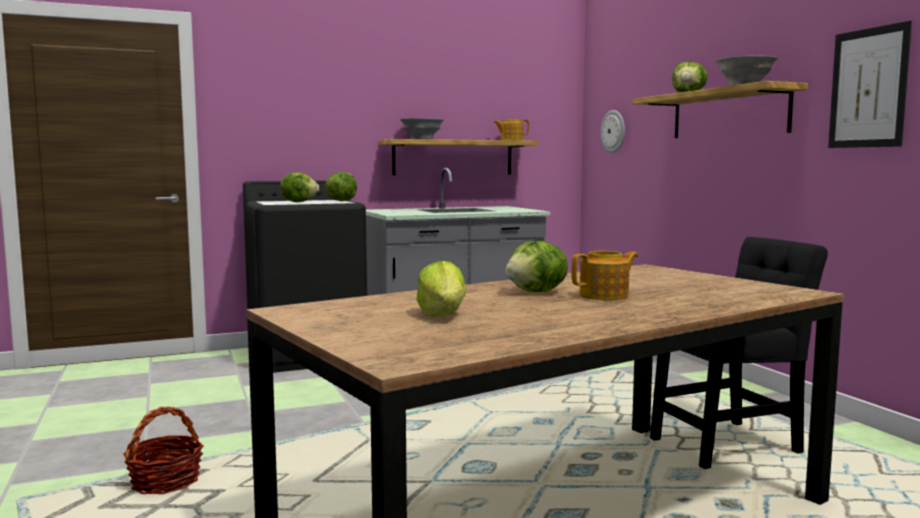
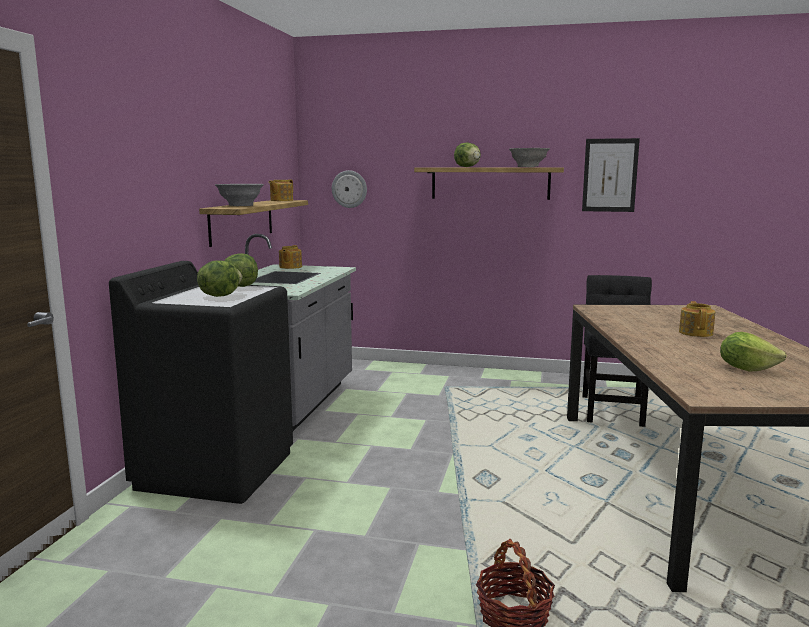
camera: 55 degrees left, 5 degrees up
(503, 207) = (290, 267): none -> teapot
(537, 292) = (672, 340): lettuce -> none

